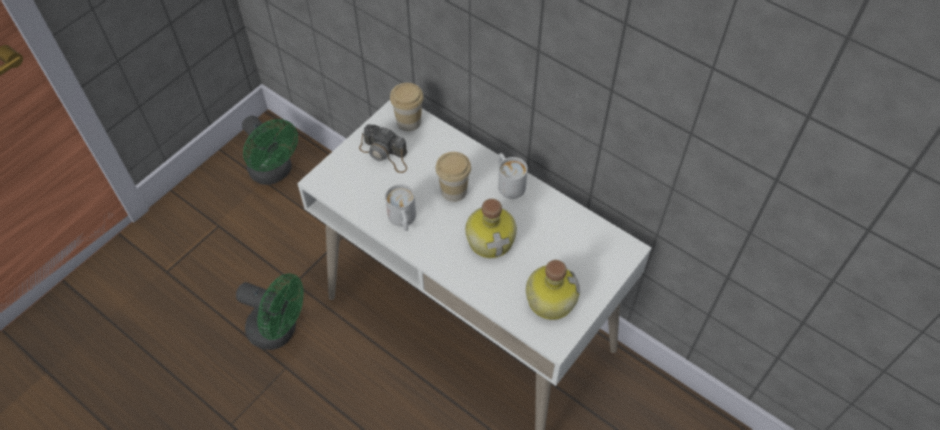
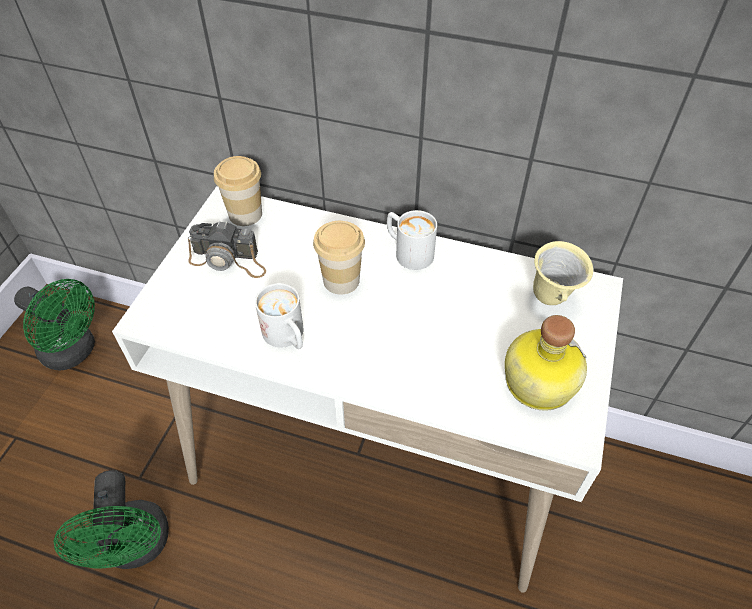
camera: 20 degrees left, 5 degrees down
(279, 331) = (136, 548): green fan -> green fan turned 75 degrees clockwise
(491, 239) = (419, 326): bottle -> none
(591, 247) = (552, 299): none -> beige mug

